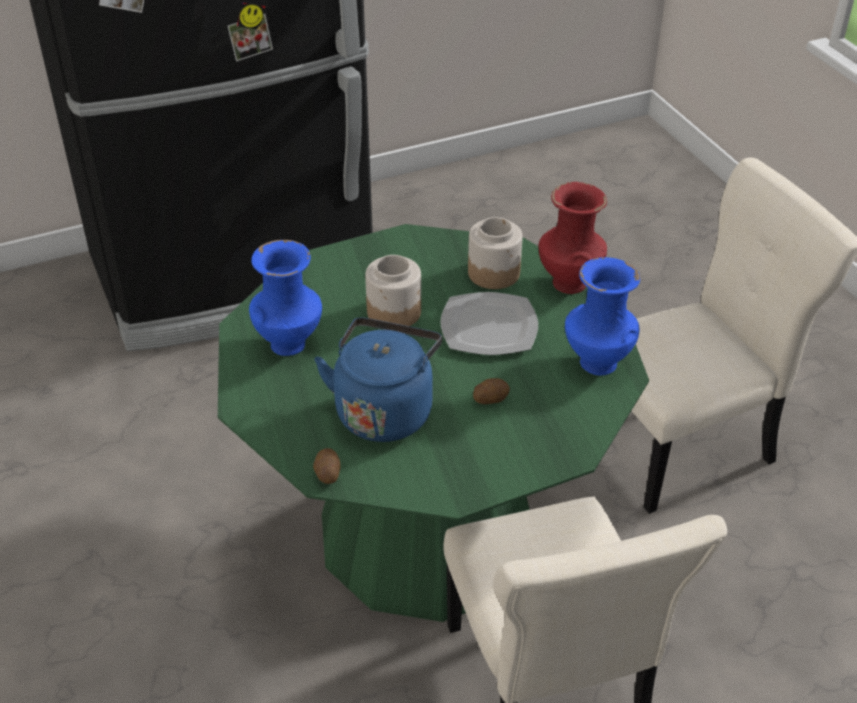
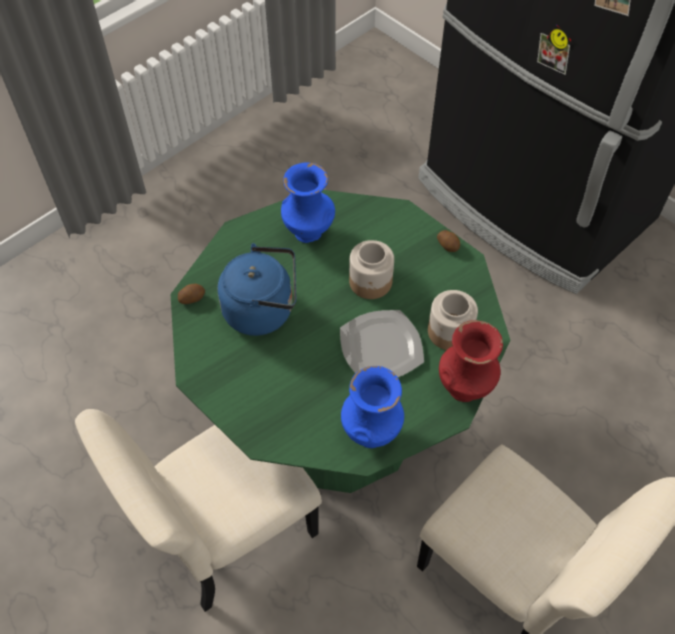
camera: 70 degrees right, 15 degrees up
(490, 399) = (300, 370): potato -> potato (448, 245)

